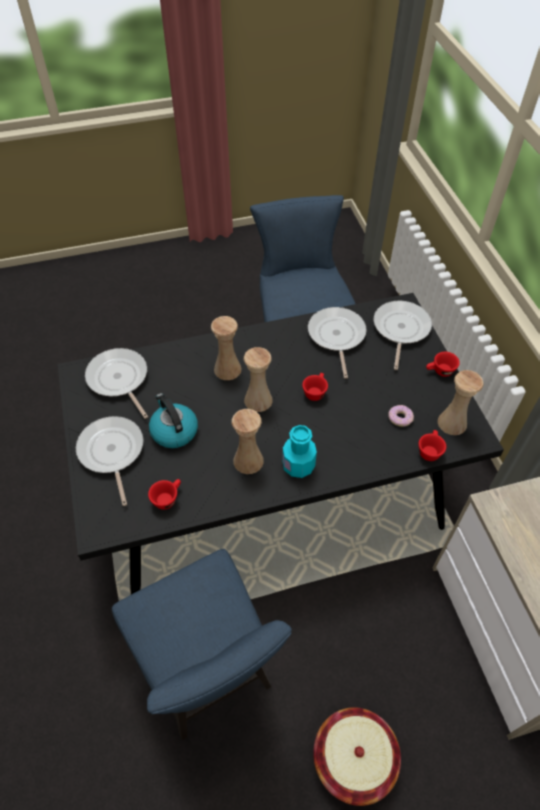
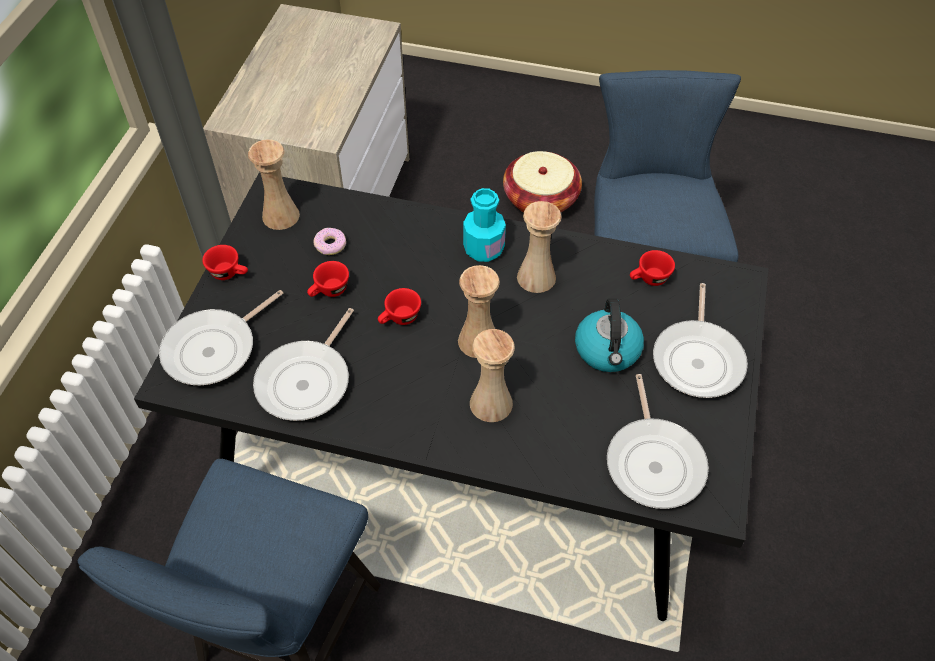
camera: 150 degrees left, 0 degrees up
(429, 450) = (333, 202): red cup -> red cup (329, 291)

